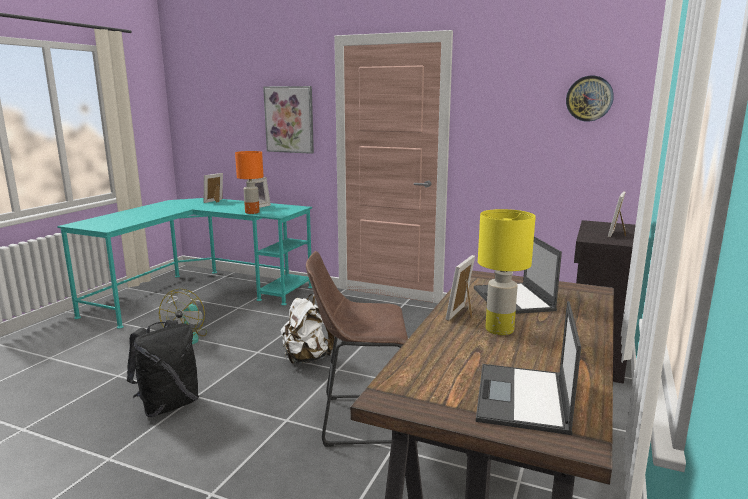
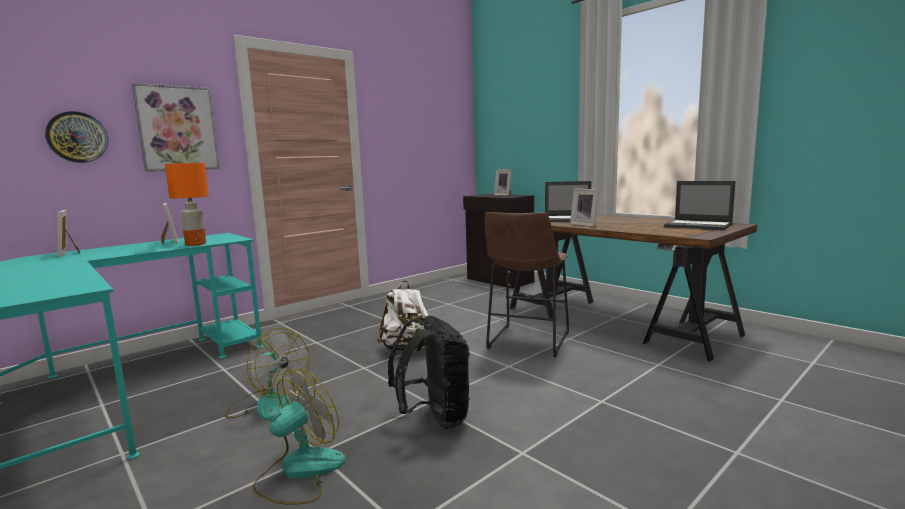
camera: 65 degrees left, 5 degrees down
(95, 377) = (300, 471): none -> fan
(498, 330) = (613, 223): yellow table lamp -> none
(589, 98) = (442, 114): wall clock -> wall clock (77, 137)

